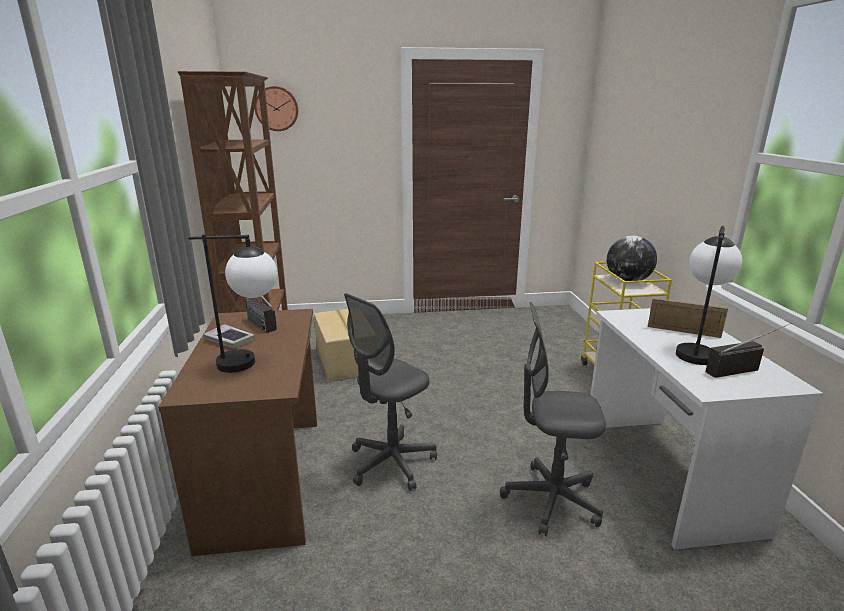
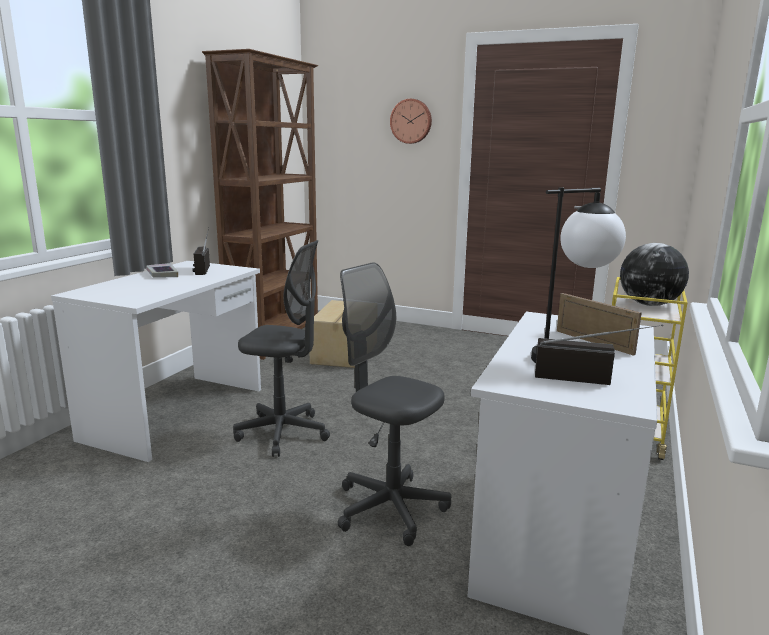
camera: 30 degrees right, 5 degrees down
(252, 362) = (149, 287): table lamp -> none
(267, 479) = (178, 413): brown desk -> white desk
(276, 108) = (344, 100): wall clock -> wall clock (411, 121)
(391, 463) = (283, 433): grey office chair -> grey office chair turned 150 degrees counterclockwise

